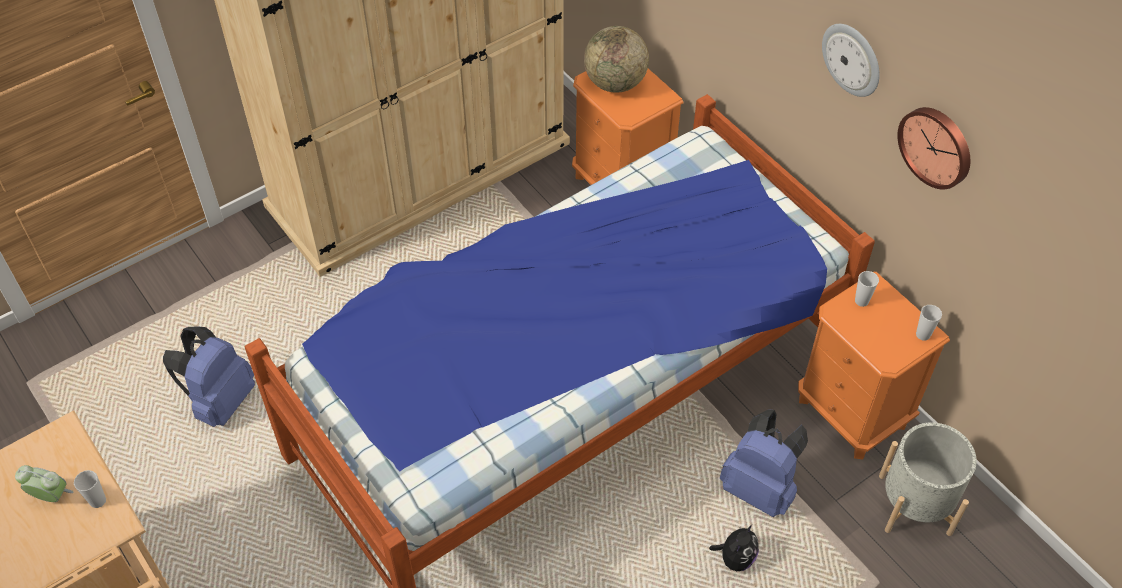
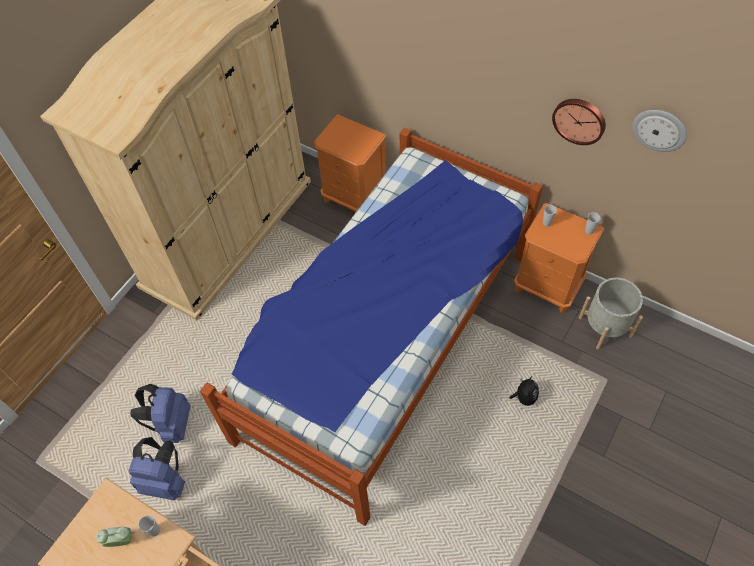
camera: 20 degrees left, 5 degrees up
(615, 83) = (340, 137): globe -> none
(760, 488) = (518, 351): blue backpack -> blue backpack (165, 481)
(852, 59) = (510, 82): wall clock -> wall clock (659, 129)

